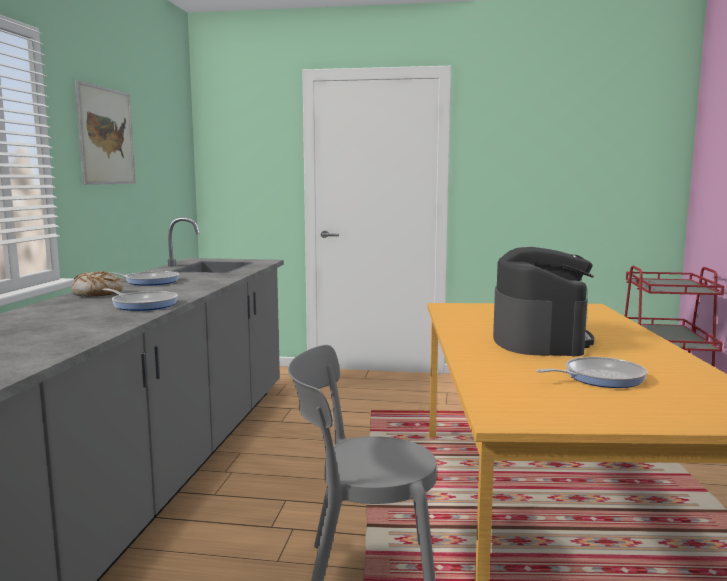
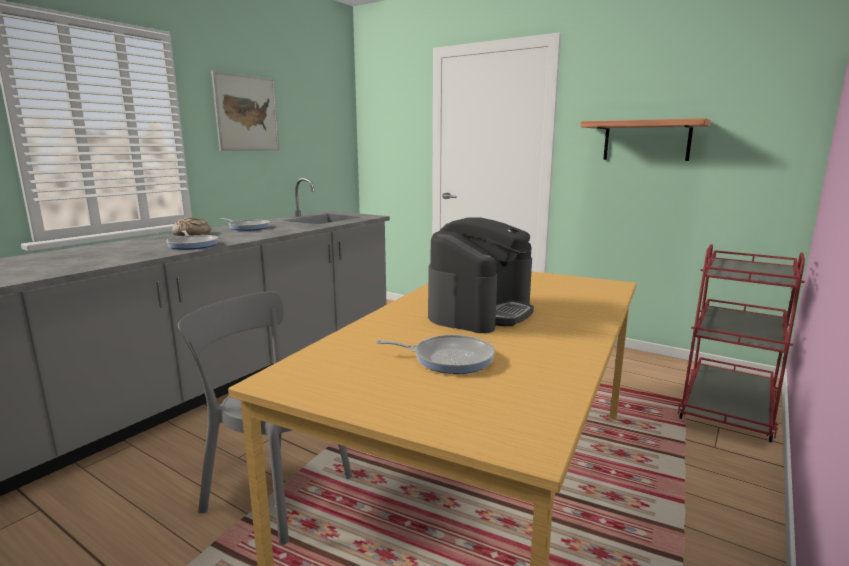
camera: 25 degrees right, 5 degrees up
(541, 173) = (646, 141): none -> shelf

